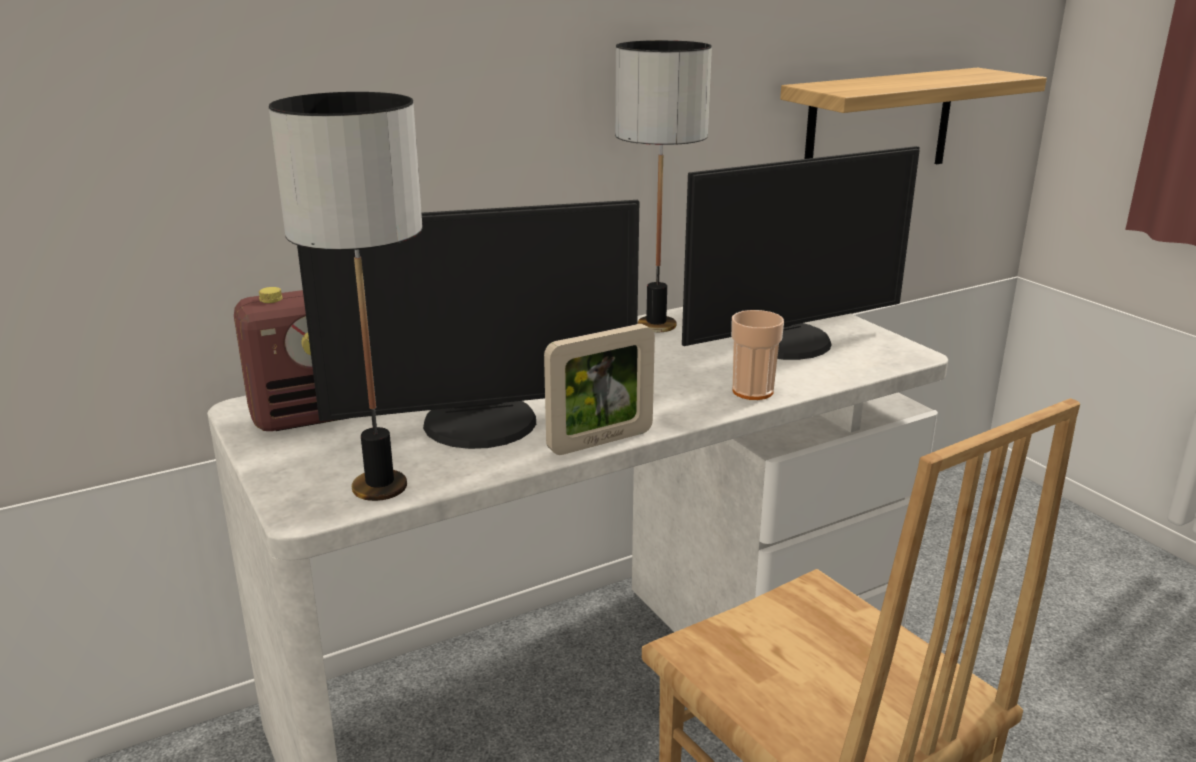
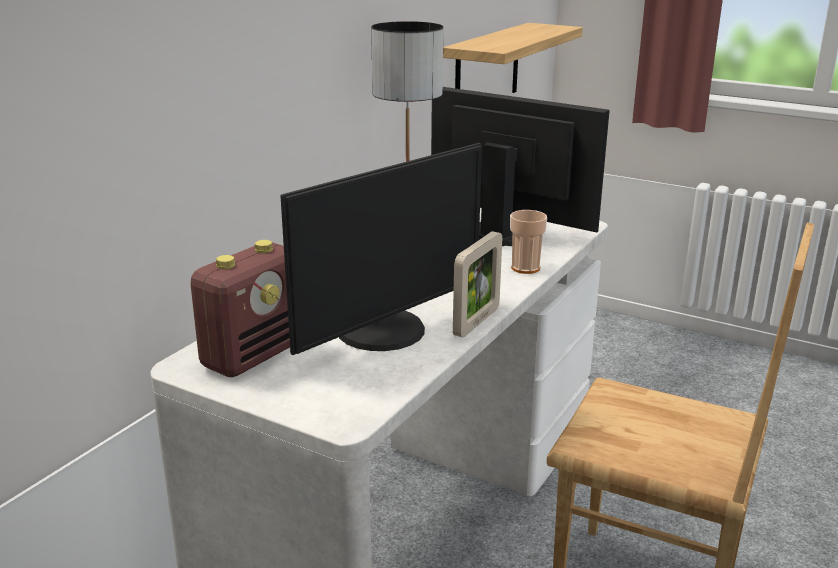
camera: 30 degrees left, 0 degrees up
(381, 487) = (375, 390): table lamp -> none
(787, 343) = (506, 232): monitor -> monitor turned 90 degrees counterclockwise

